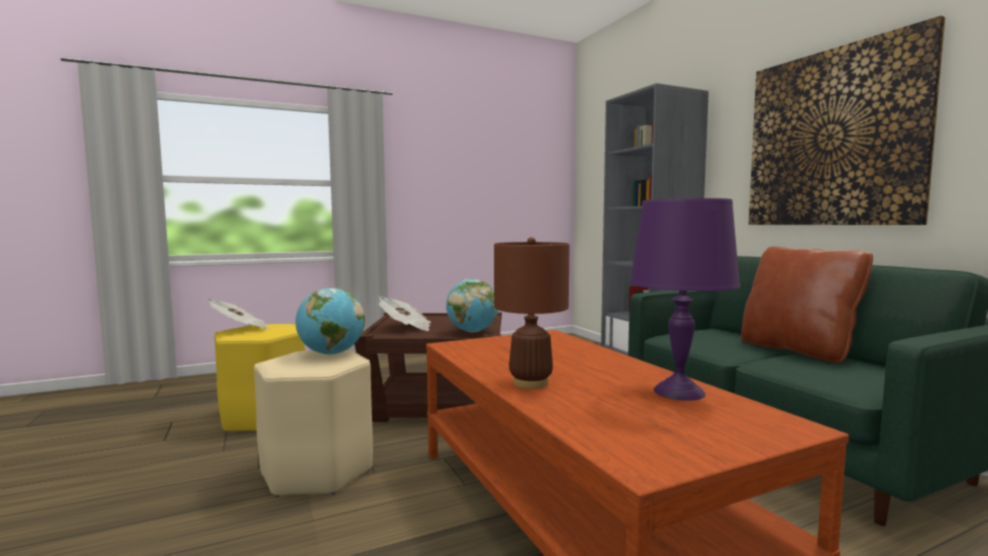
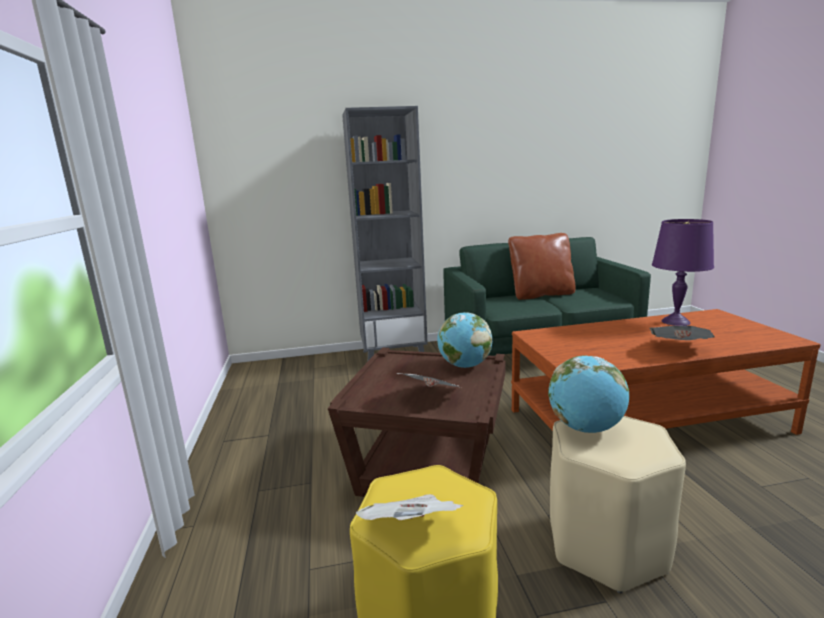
camera: 75 degrees left, 10 degrees up
(531, 383) = (679, 348): brown table lamp -> newspaper
(832, 138) = (501, 164): picture -> none

